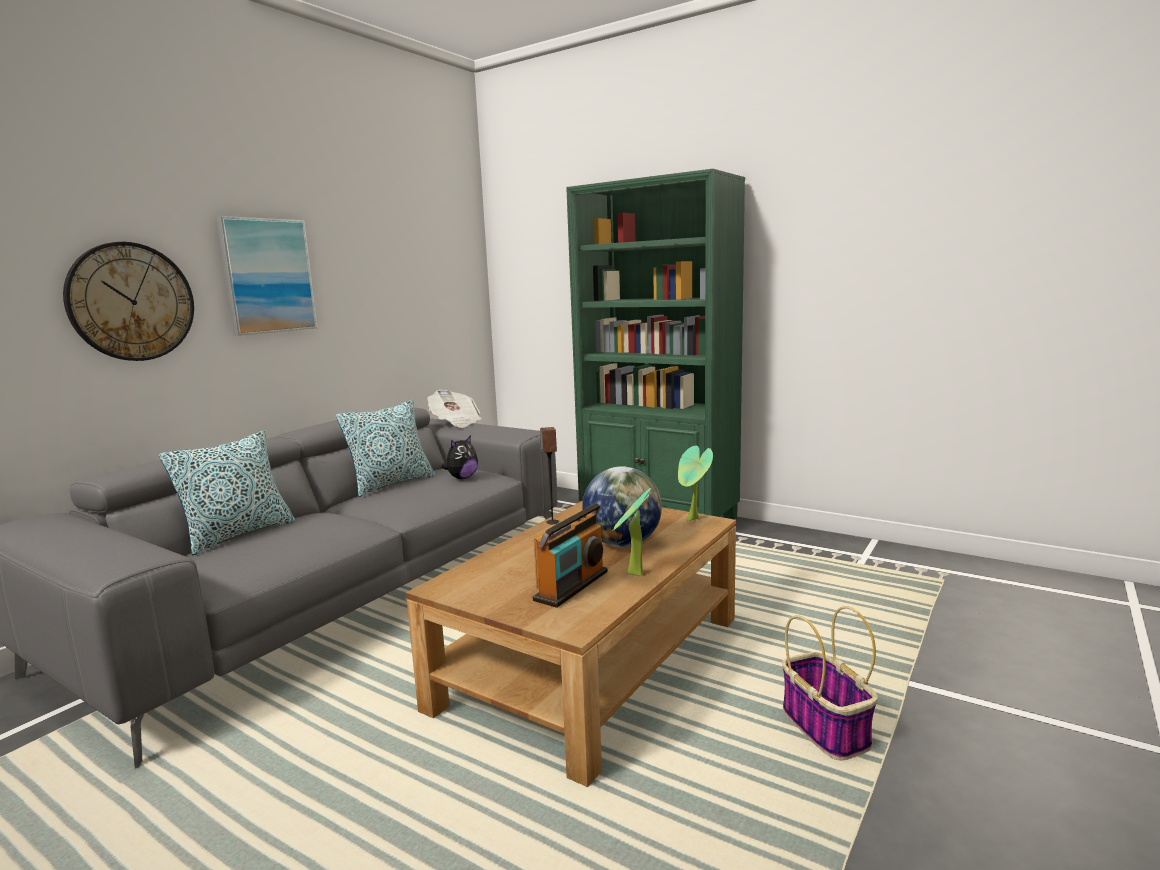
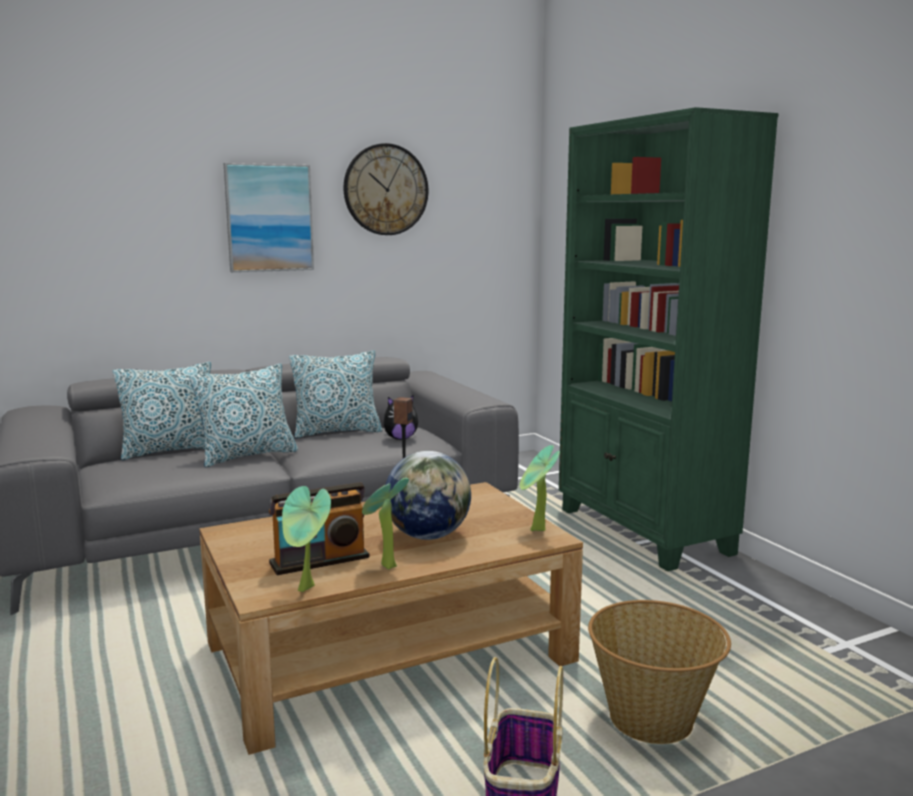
camera: 30 degrees right, 0 degrees up
(131, 302) = (140, 238): wall clock -> wall clock (385, 190)
(336, 521) = (247, 455): none -> pillow
(455, 422) = (440, 380): newspaper -> none
(604, 610) = (307, 589): none -> potted plant
(826, 640) = (653, 719): none -> basket

